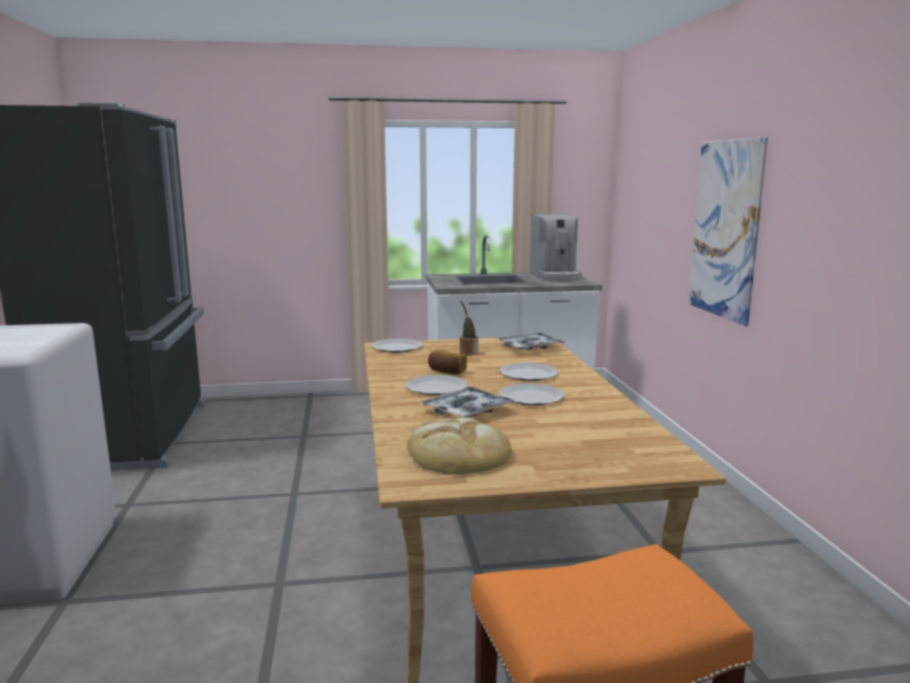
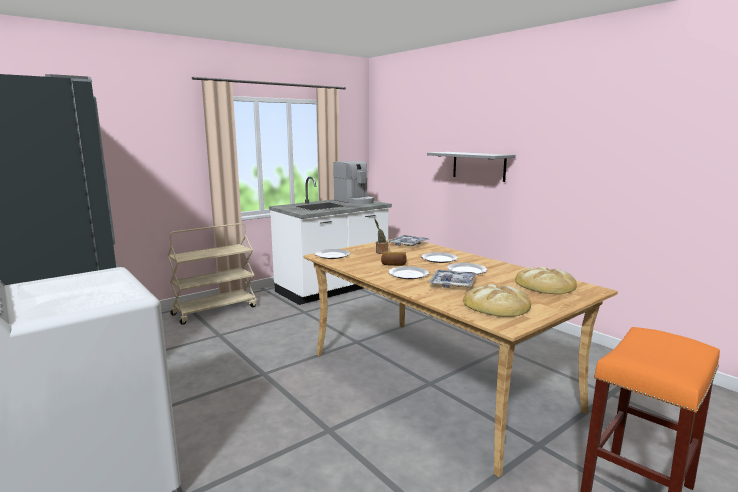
camera: 30 degrees left, 0 degrees up
(334, 405) = (215, 310): none -> beige cart
(606, 442) = (545, 285): none -> bread
(725, 229) = (478, 166): picture -> grey shelf

